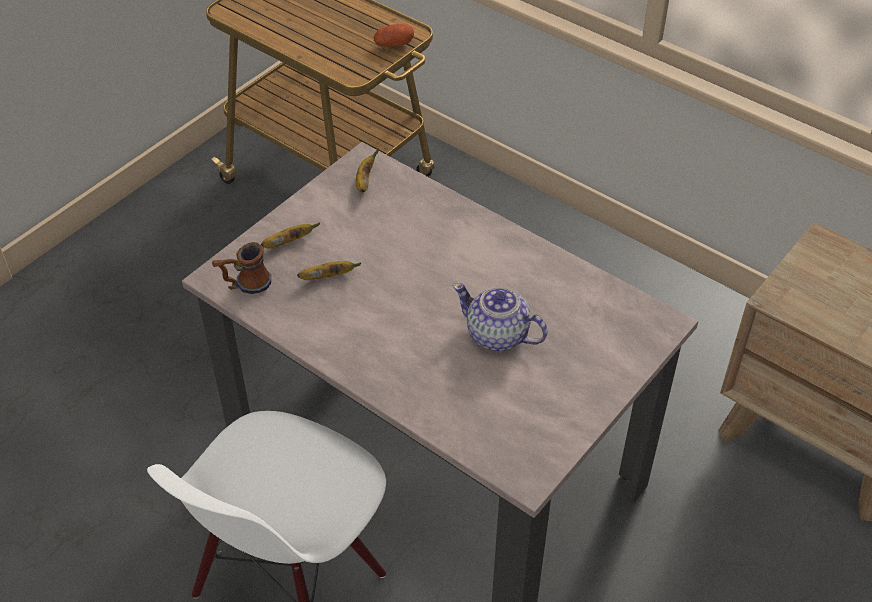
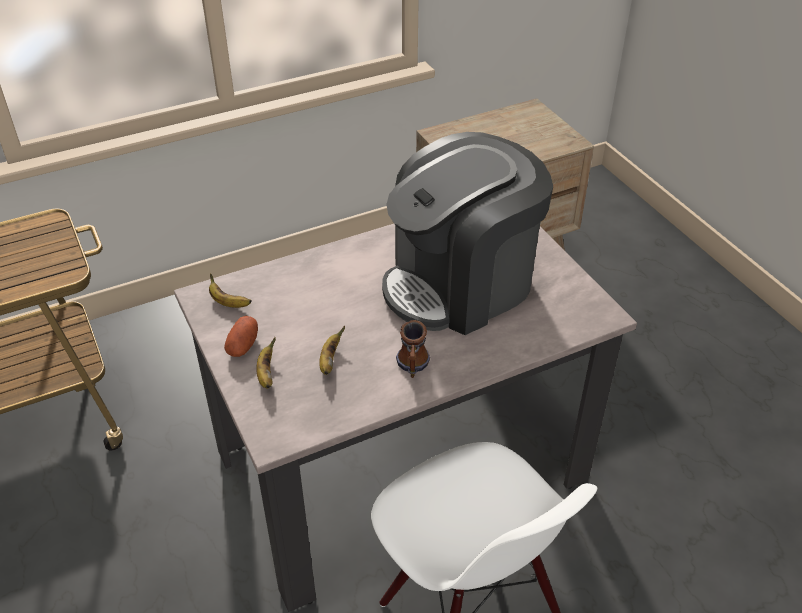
camera: 65 degrees left, 5 degrees down
(245, 285) = (298, 420): mug -> mug (412, 367)
(394, 44) = (54, 235): potato -> potato (243, 345)
(498, 335) = (460, 284): teapot -> coffee machine

